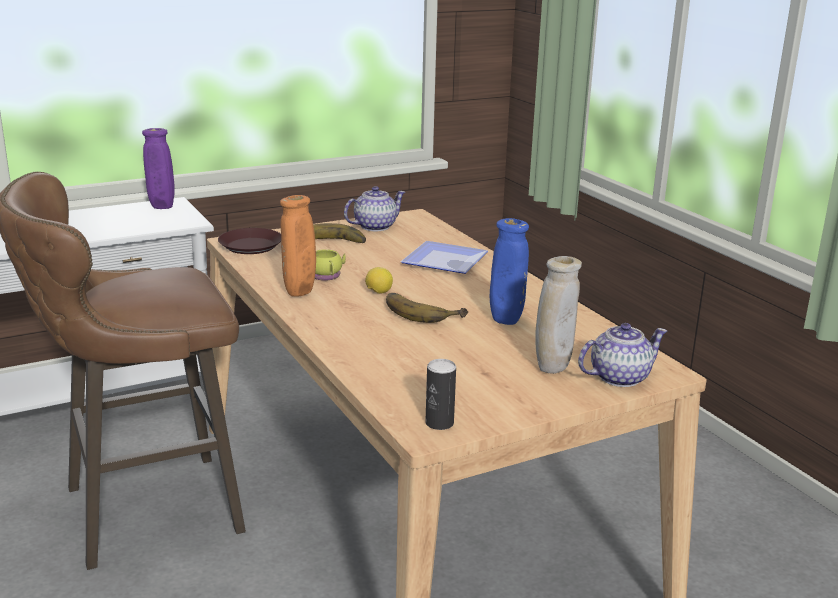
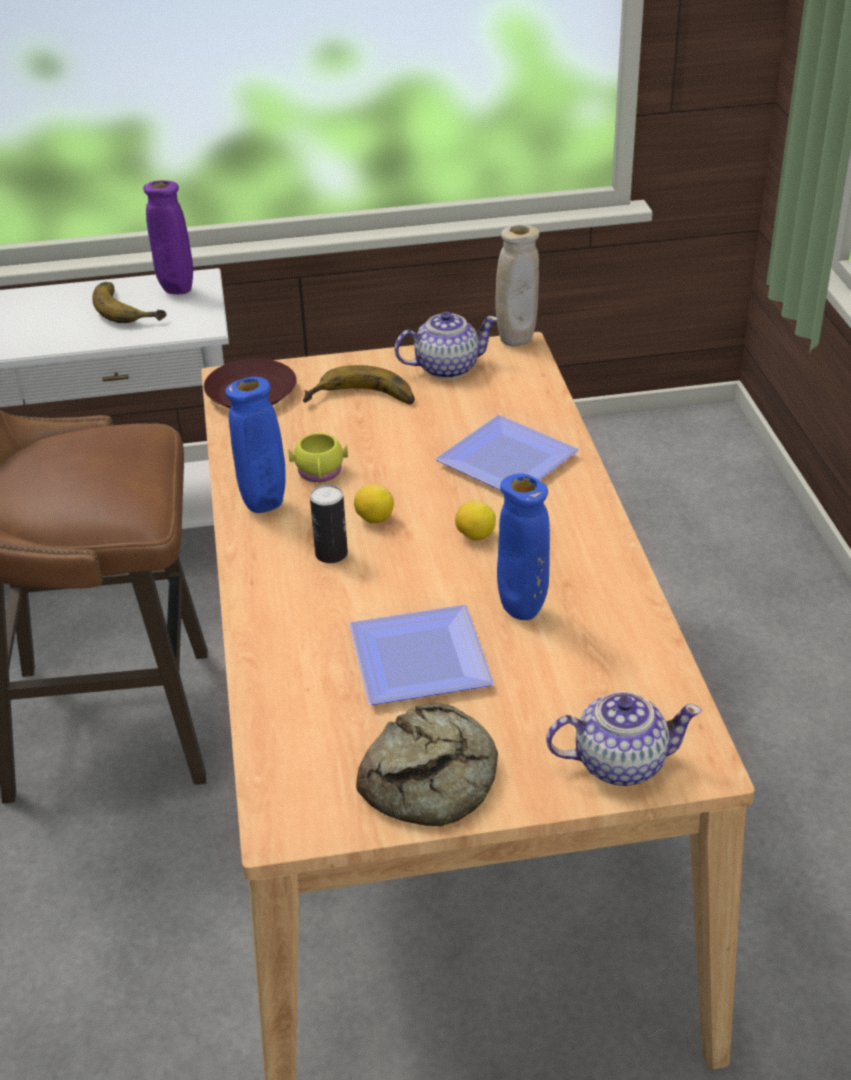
camera: 20 degrees right, 15 degrees up
(299, 294) = (264, 508): orange vase -> blue vase
(423, 311) = (415, 570): banana -> banana (131, 307)
(439, 423) = (311, 809): can -> can (331, 554)
(450, 293) = (475, 536): none -> lemon
(453, 348) = (414, 657): none -> plate
(509, 398) = (434, 777): none -> bread
(552, 369) = (530, 726): beige vase -> beige vase (516, 341)

